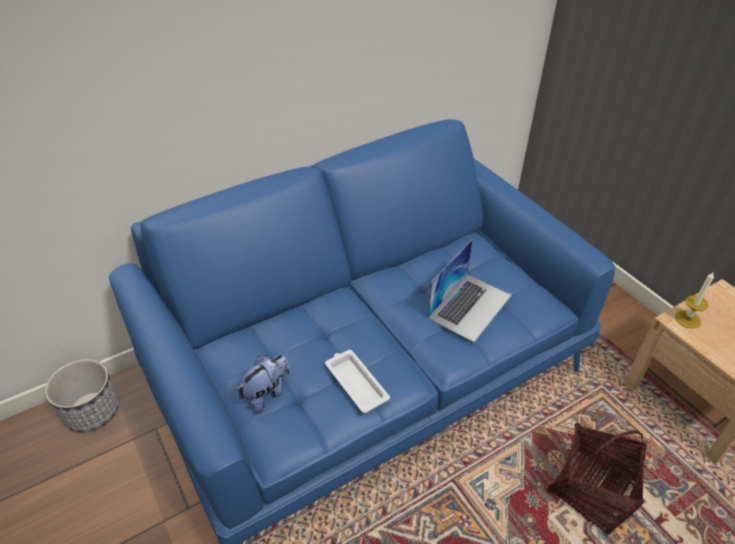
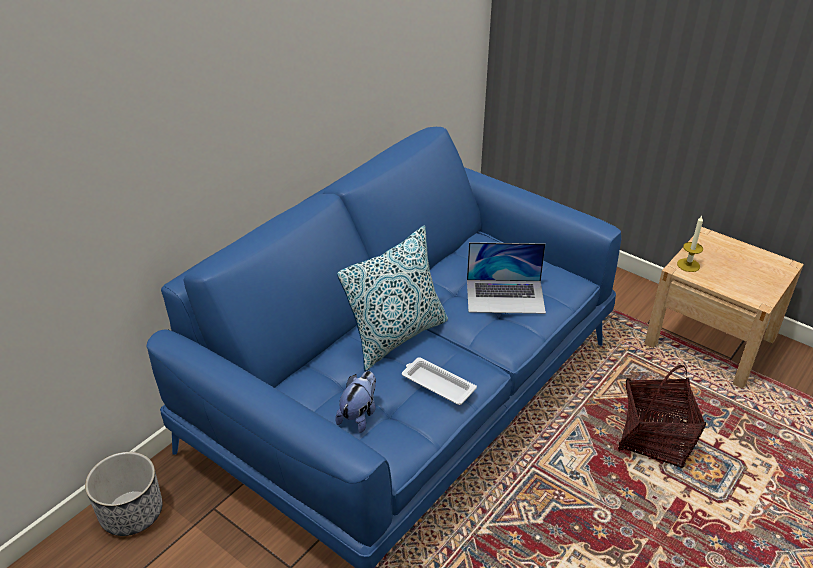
camera: 20 degrees left, 5 degrees down
(344, 321) = (396, 336): none -> pillow
(469, 306) = (505, 296): laptop -> laptop turned 75 degrees clockwise

